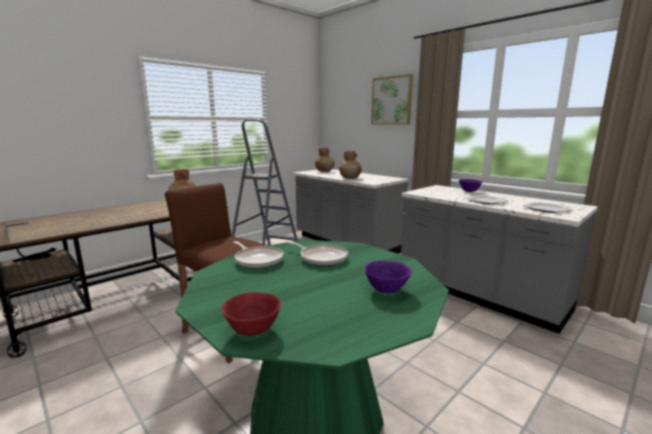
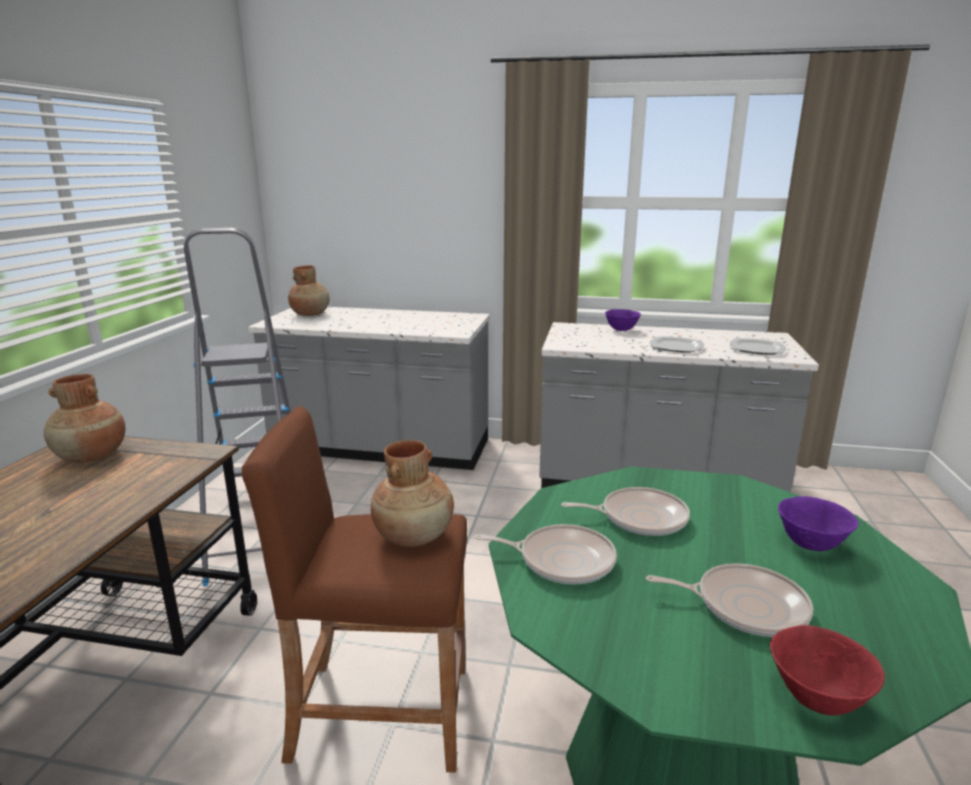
camera: 35 degrees left, 5 degrees up
(297, 296) = (745, 606): none -> frying pan
(350, 178) = (395, 326): brown vase -> brown vase (414, 536)
(391, 100) = (442, 172): picture -> none

